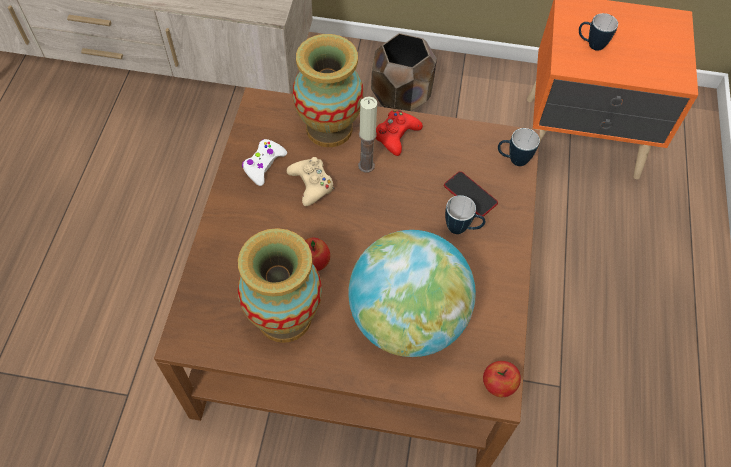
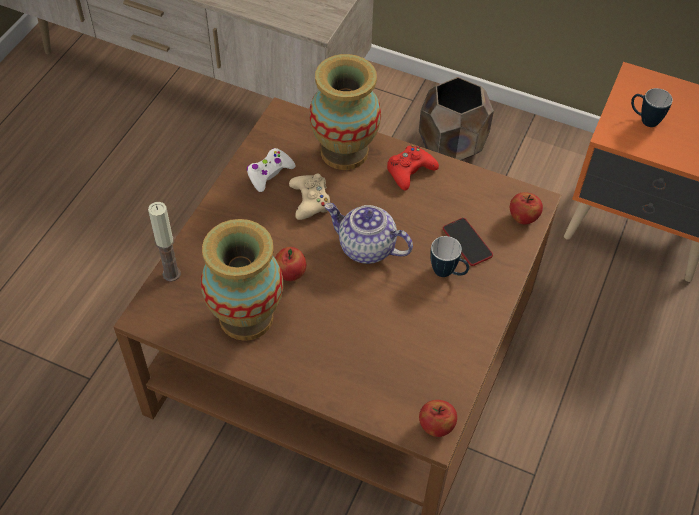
camera: 15 degrees right, 5 degrees down
(366, 166) = (370, 194): candle -> candle (171, 274)
(378, 220) = (366, 248): none -> teapot
(407, 319) = (365, 345): globe -> none
(513, 160) = (523, 218): mug -> apple

